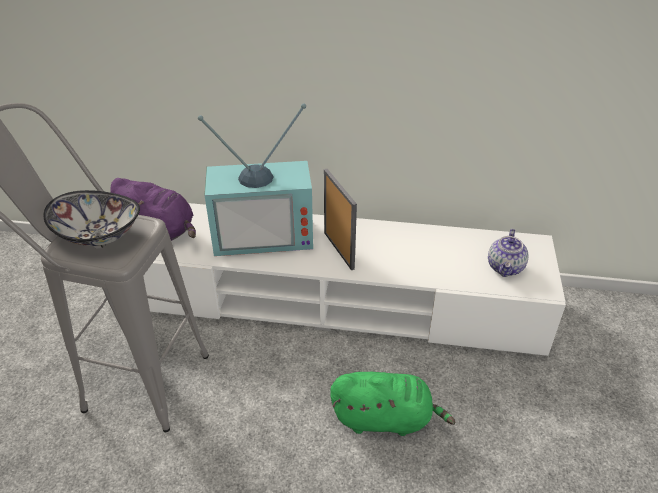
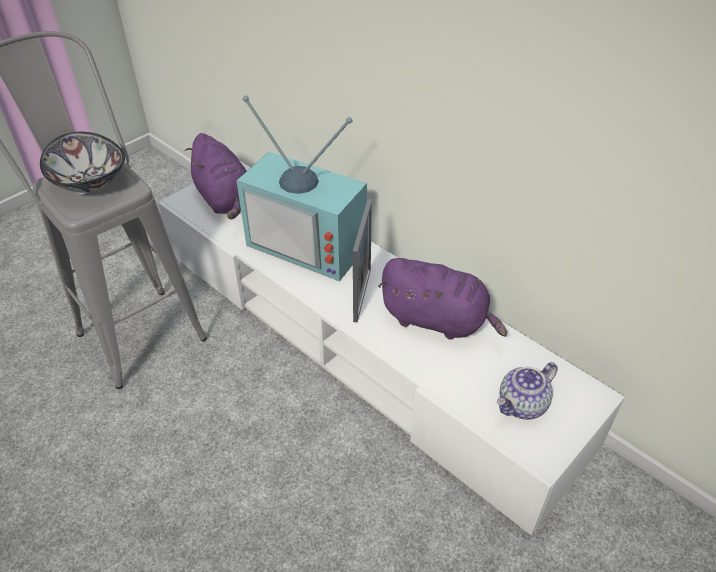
camera: 35 degrees right, 5 degrees up
(385, 419) = (299, 492): green plush toy -> none
(405, 243) = (437, 320): none -> purple plush toy

